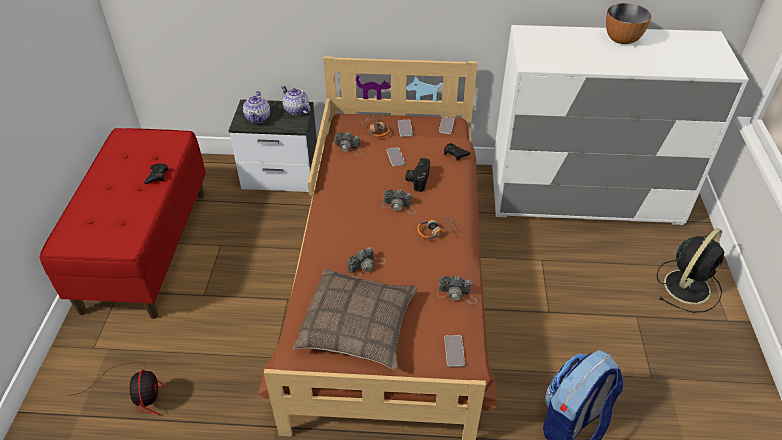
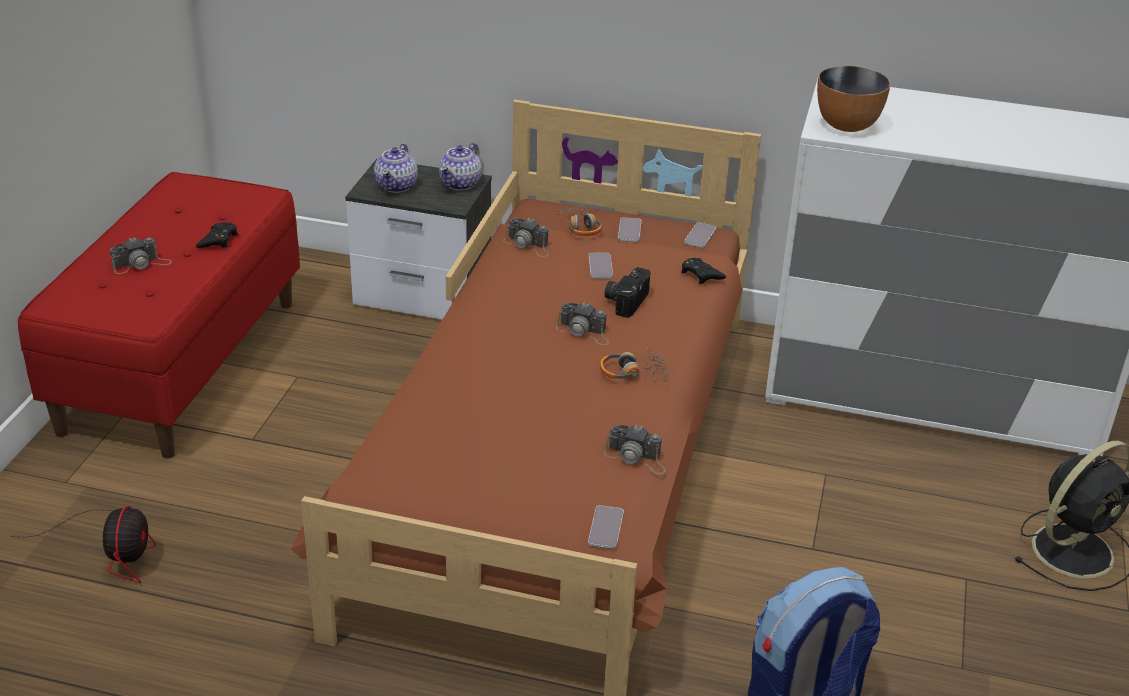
camera: 10 degrees right, 10 degrees down
(296, 110) = (461, 183): teapot -> teapot turned 120 degrees counterclockwise
(358, 325) = (466, 473): pillow -> none
(366, 266) = (505, 400): camera -> camera (141, 264)
(621, 40) = (993, 116): bowl -> bowl (846, 126)

